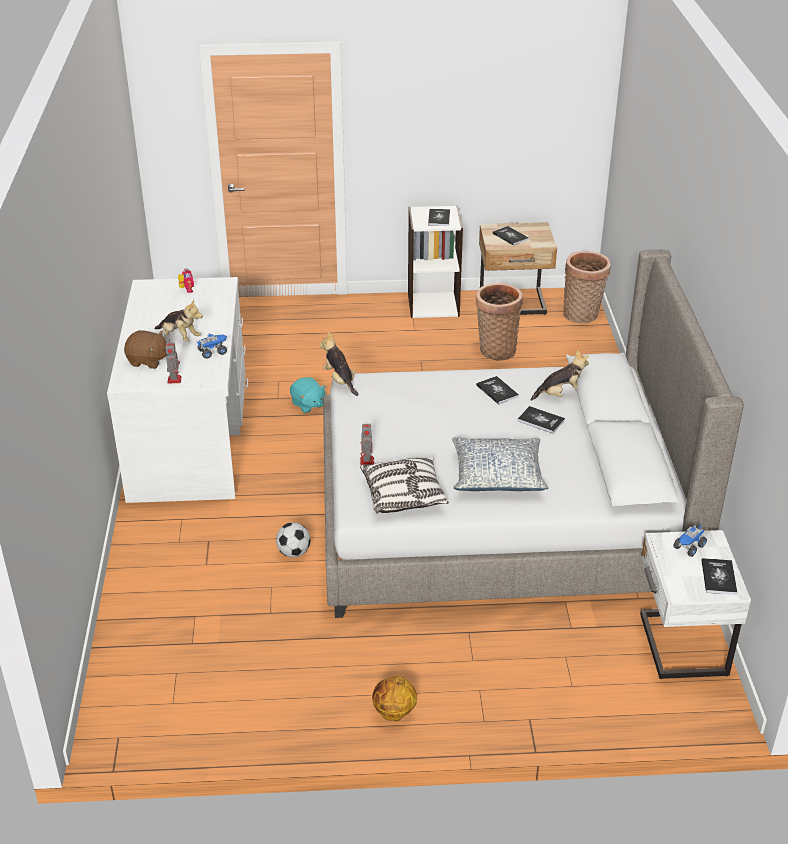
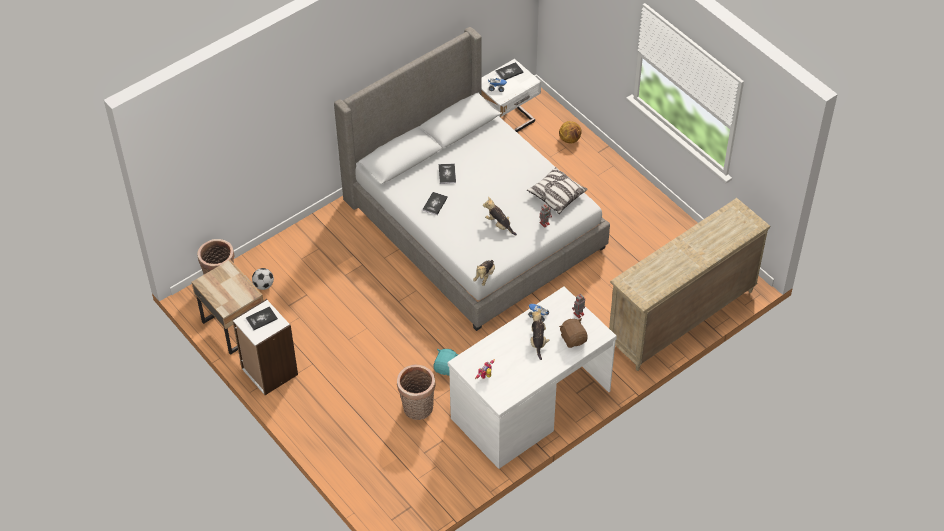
camera: 125 degrees left, 15 degrees up
(140, 625) = (681, 318): none -> beige dresser
(294, 553) = (577, 291): football -> football (264, 285)
(394, 712) = (638, 196): basketball -> basketball (570, 139)
(496, 349) = (303, 307): basket -> basket (417, 409)
(498, 475) = (508, 170): pillow -> none
(510, 236) = (231, 291): book -> none
(560, 395) = (415, 177): plush toy -> plush toy (499, 225)

